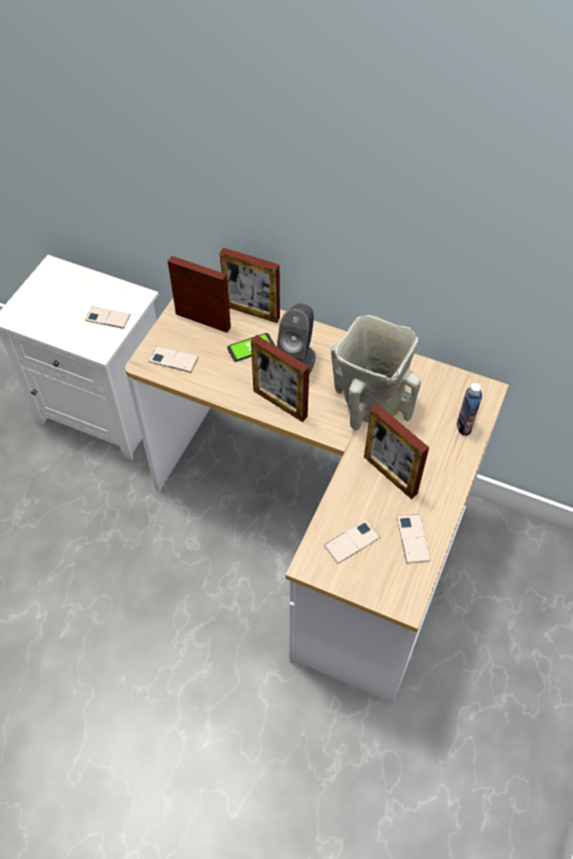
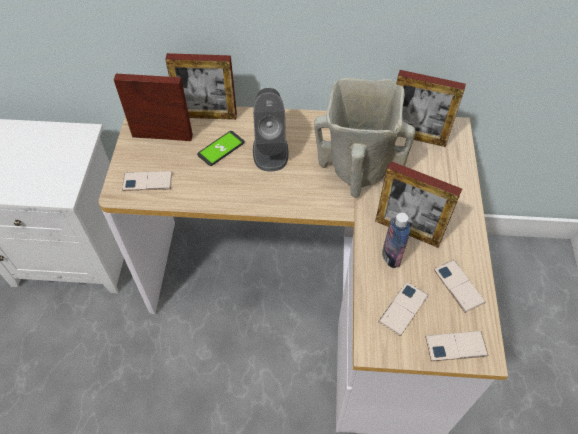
camera: 20 degrees left, 0 degrees up
(108, 318) = (59, 161): phone -> phone (456, 346)
(280, 403) = (272, 193): picture frame -> picture frame (416, 137)
(464, 426) = (450, 165): bottle -> bottle (391, 257)

